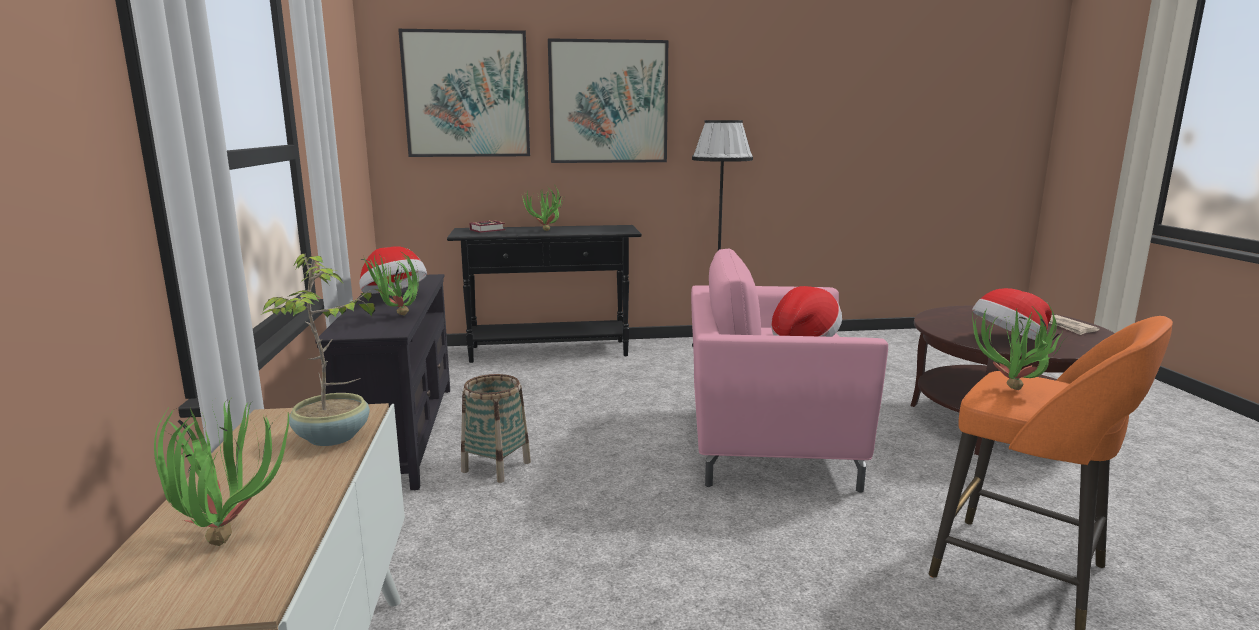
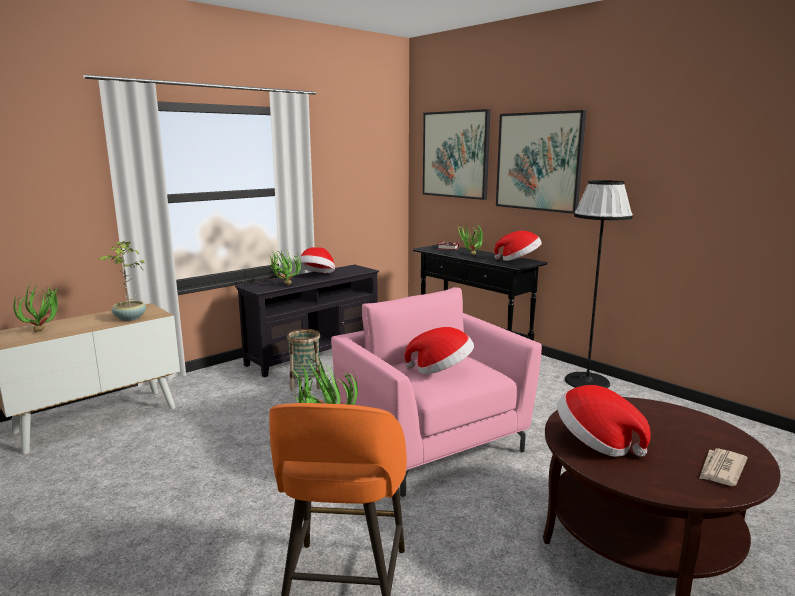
camera: 55 degrees right, 0 degrees up
(607, 227) = (518, 260): none -> hat

